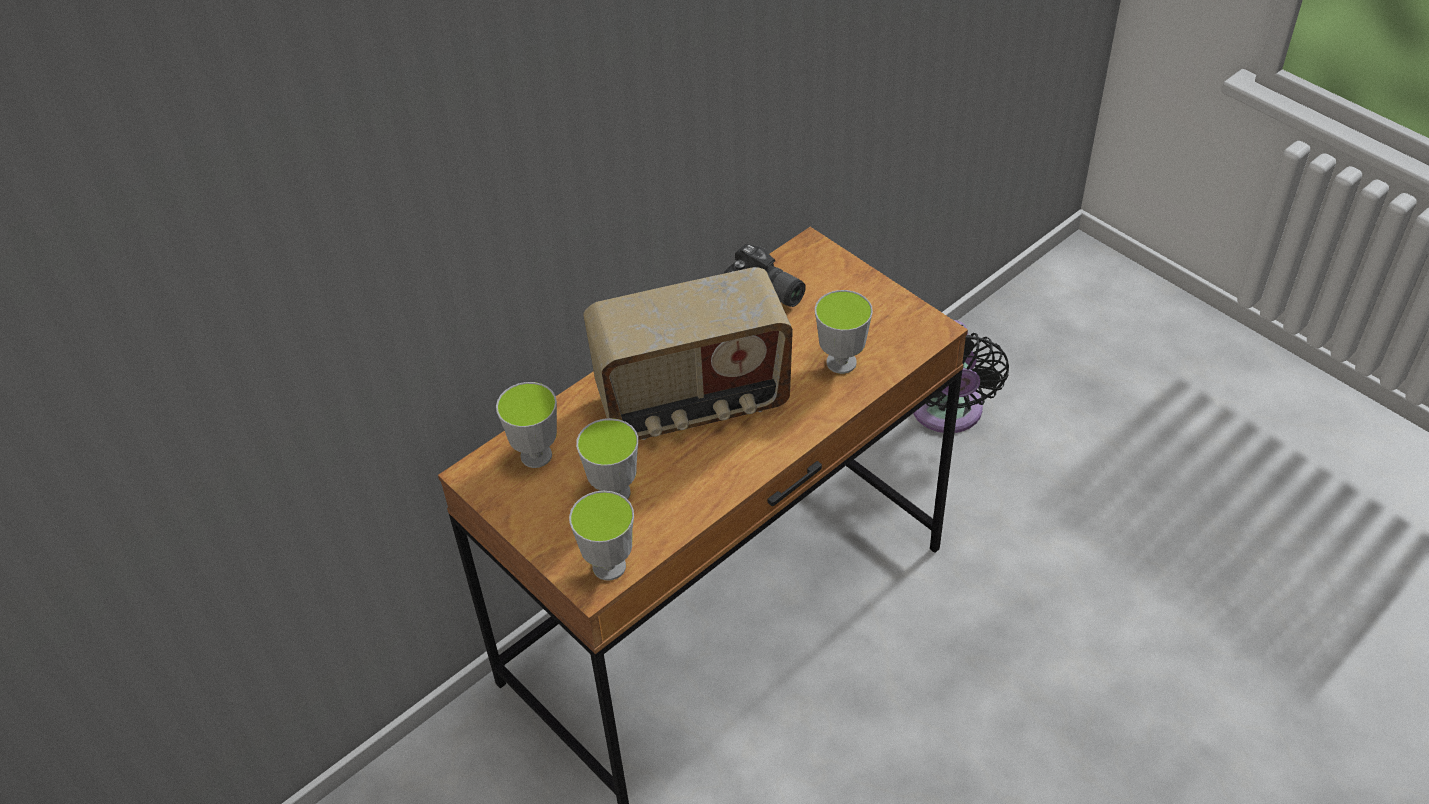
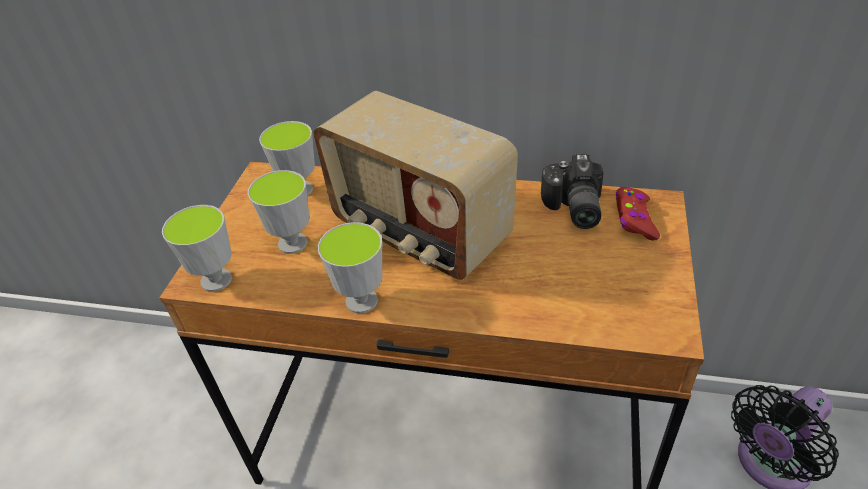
camera: 55 degrees right, 5 degrees down
(812, 272) = (634, 219): none -> red game controller
(841, 362) = (555, 292): cup -> cup (361, 301)

